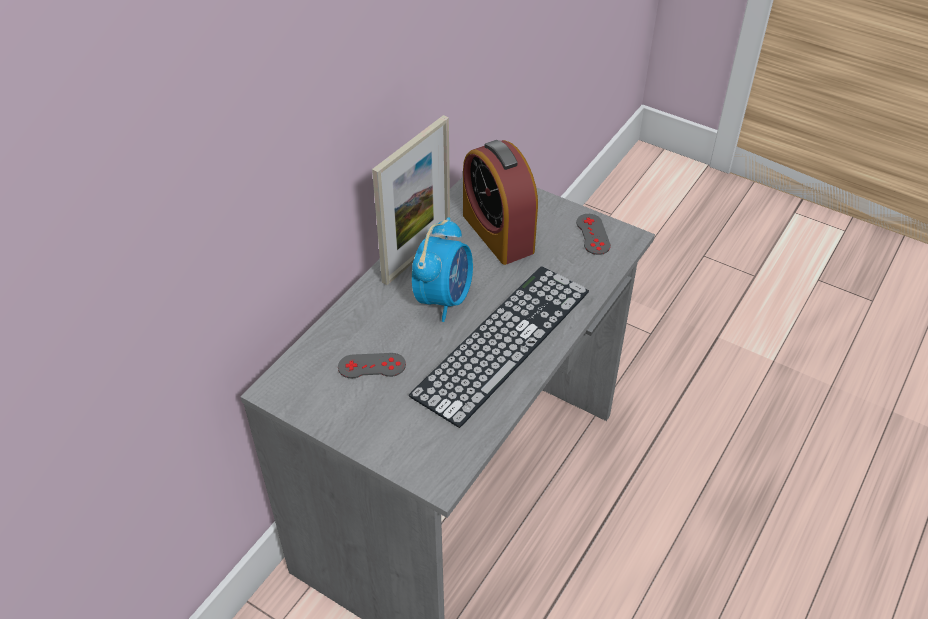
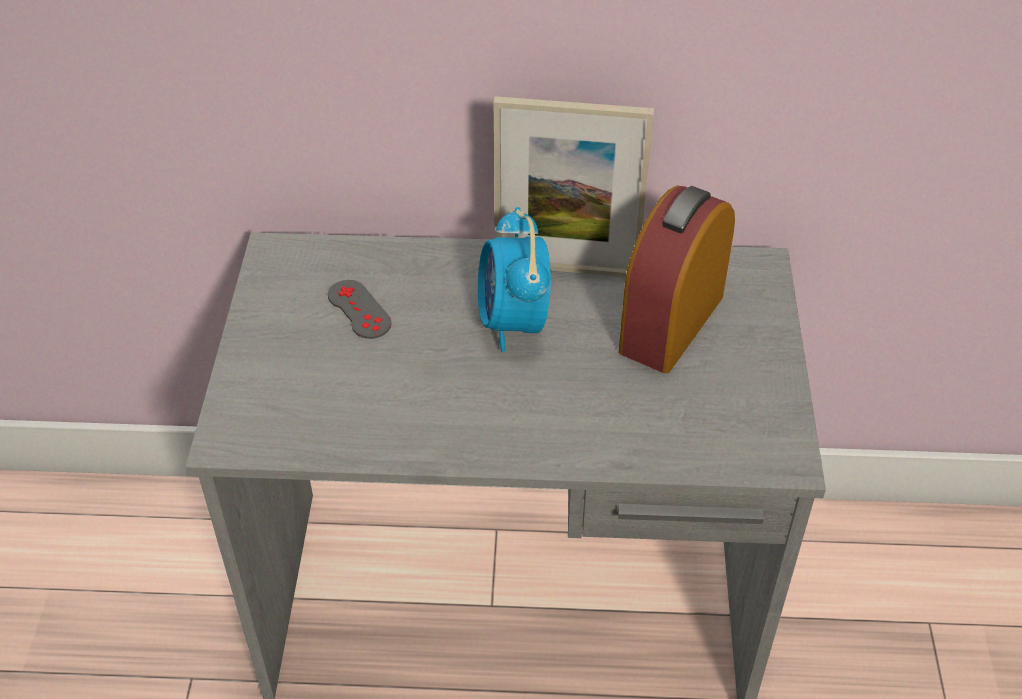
camera: 60 degrees right, 0 degrees up
(444, 298) = (513, 323): alarm clock -> alarm clock turned 90 degrees clockwise
(503, 342) = (480, 407): keyboard -> none
(593, 234) = (758, 419): grey game controller -> none

